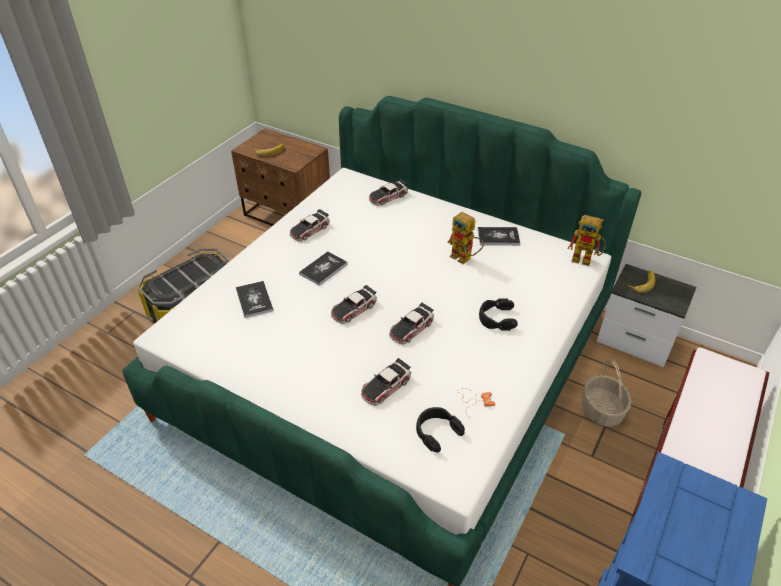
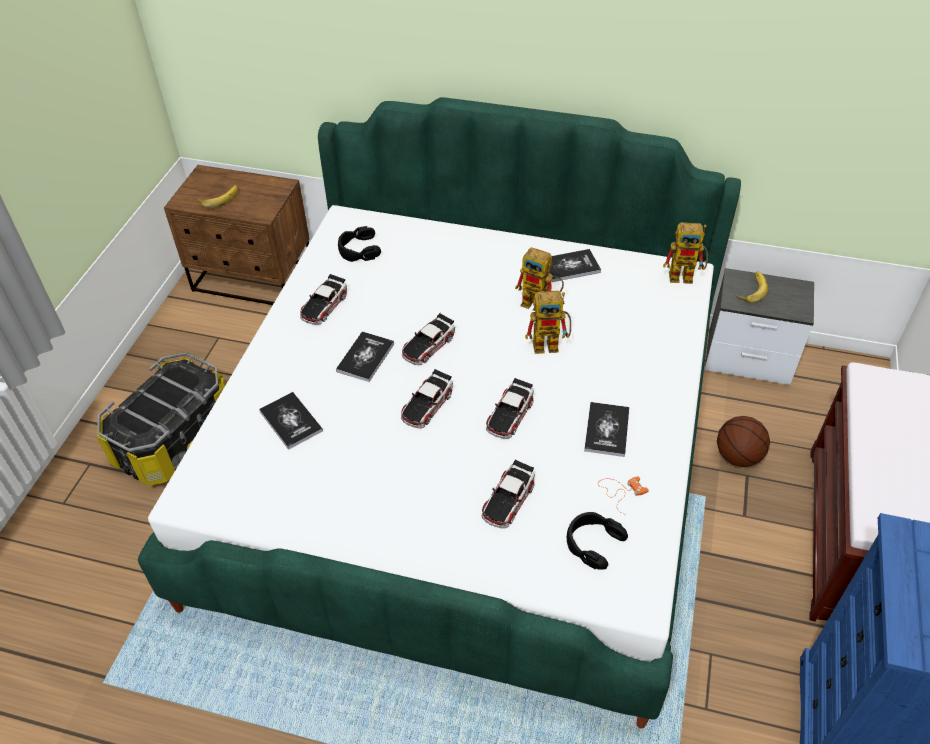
camera: 15 degrees left, 5 degrees up
(388, 196) = (409, 237): toy car -> toy car (428, 345)
(462, 287) = (551, 344): none -> toy robot
(480, 354) = (606, 430): none -> book
(496, 318) = (608, 377): black headphones -> black headphones (358, 250)
(602, 411) = (738, 456): basket -> basketball

